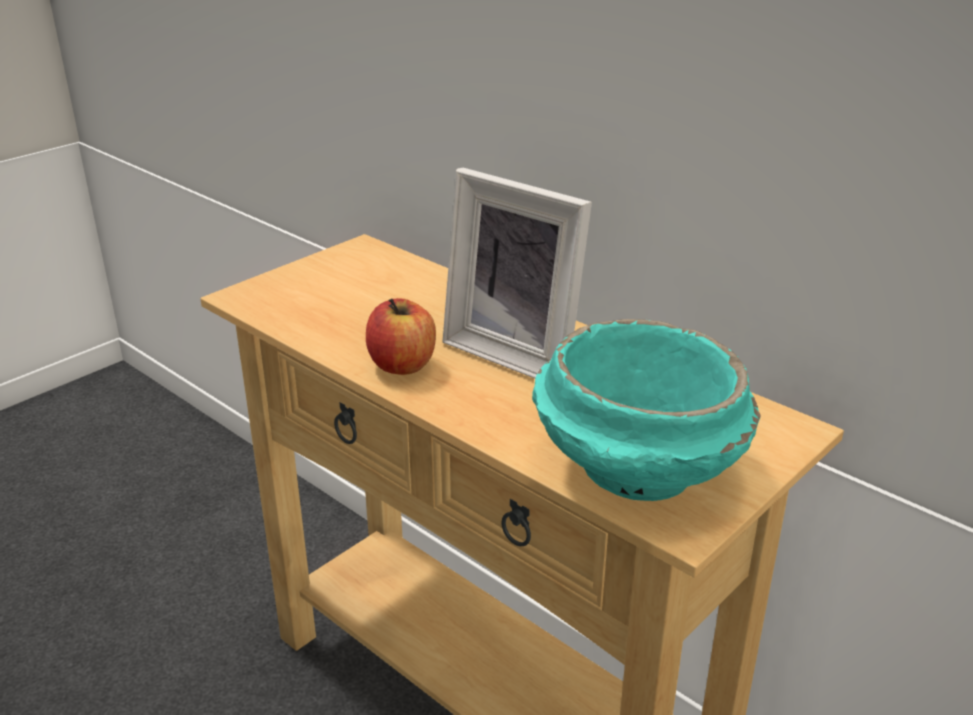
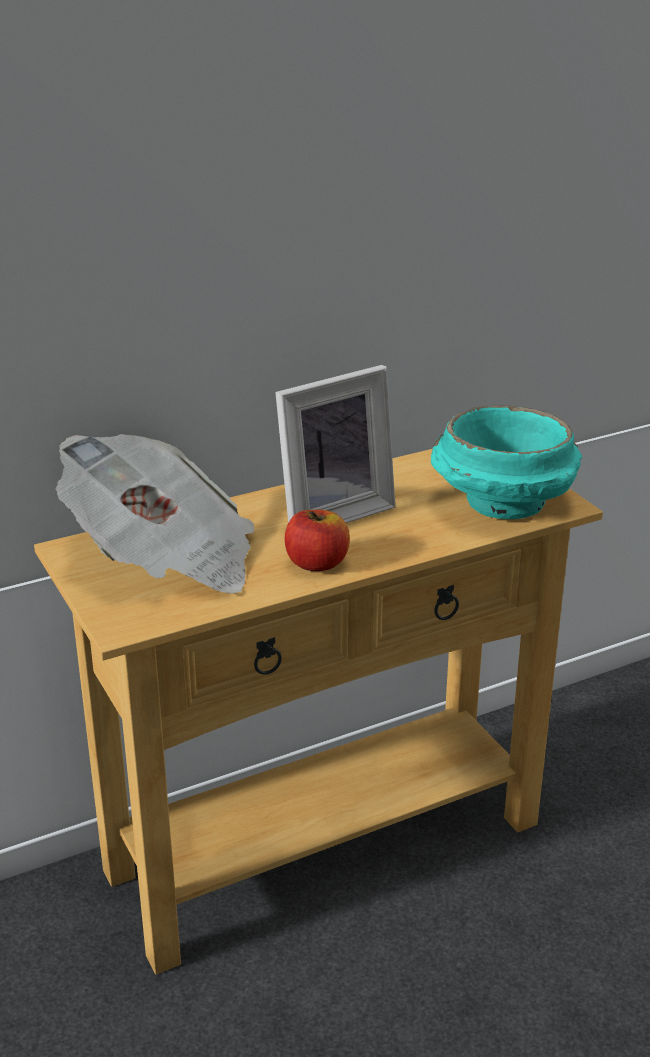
camera: 70 degrees left, 0 degrees up
(369, 288) = (164, 558): none -> newspaper

